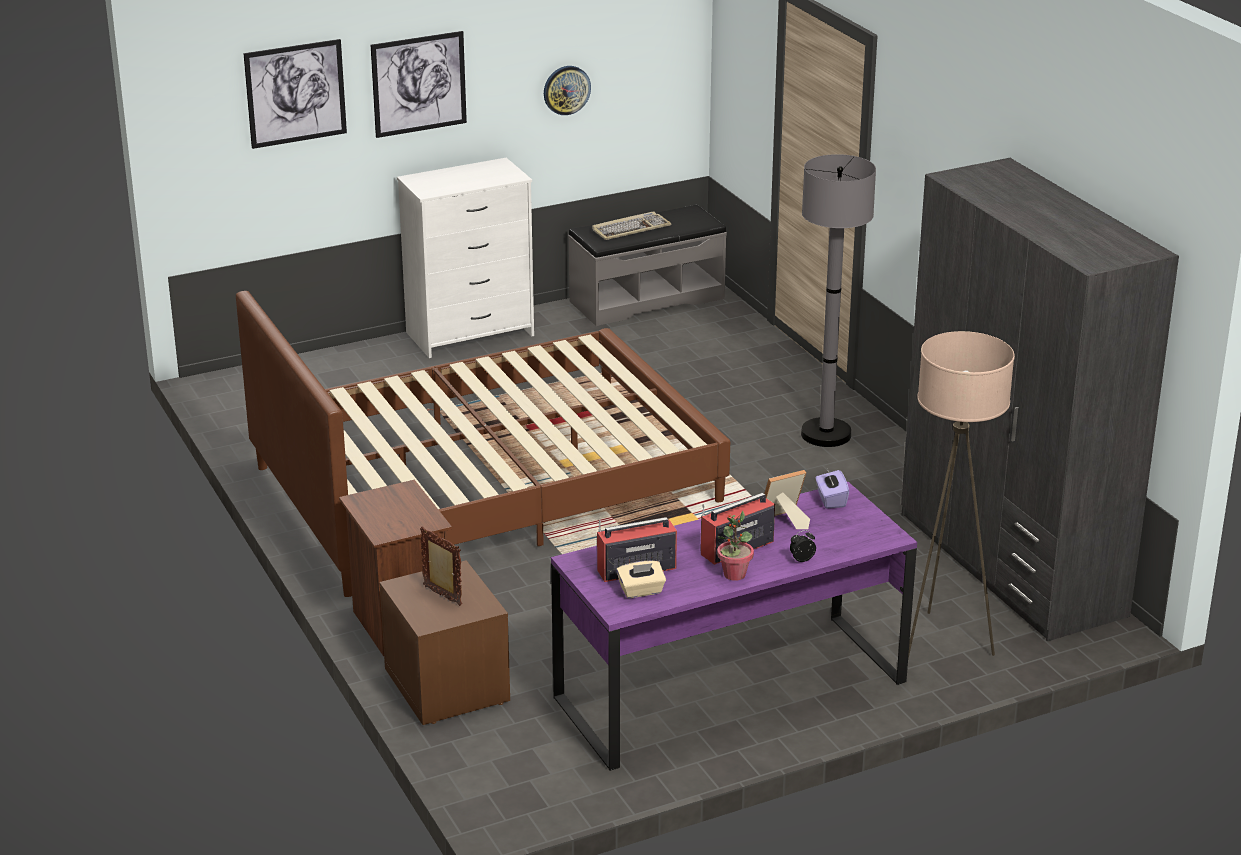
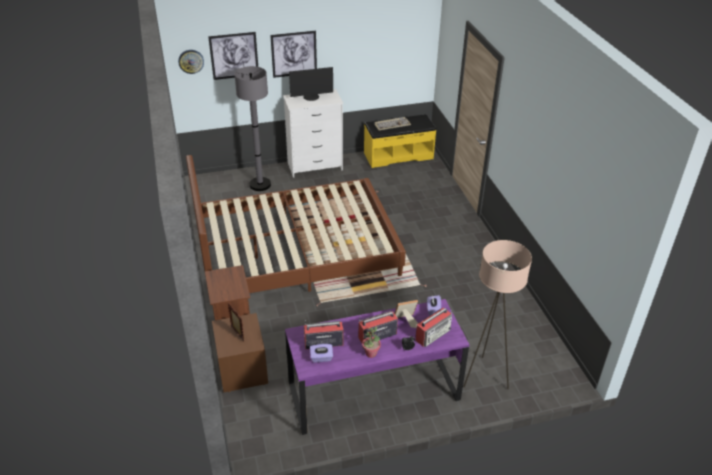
camera: 10 degrees right, 10 degrees up
(460, 175) = (311, 97): none -> monitor
(566, 90) = (366, 59): wall clock -> wall clock (191, 61)
(641, 591) = (321, 358): beige tissue box -> purple tissue box
(646, 299) = (398, 155): grey bench -> yellow bench
(826, 434) = (460, 242): grey floor lamp -> grey floor lamp (260, 185)
(844, 535) = (433, 334): none -> radio
(1010, 564) = (529, 332): grey wardrobe -> none

